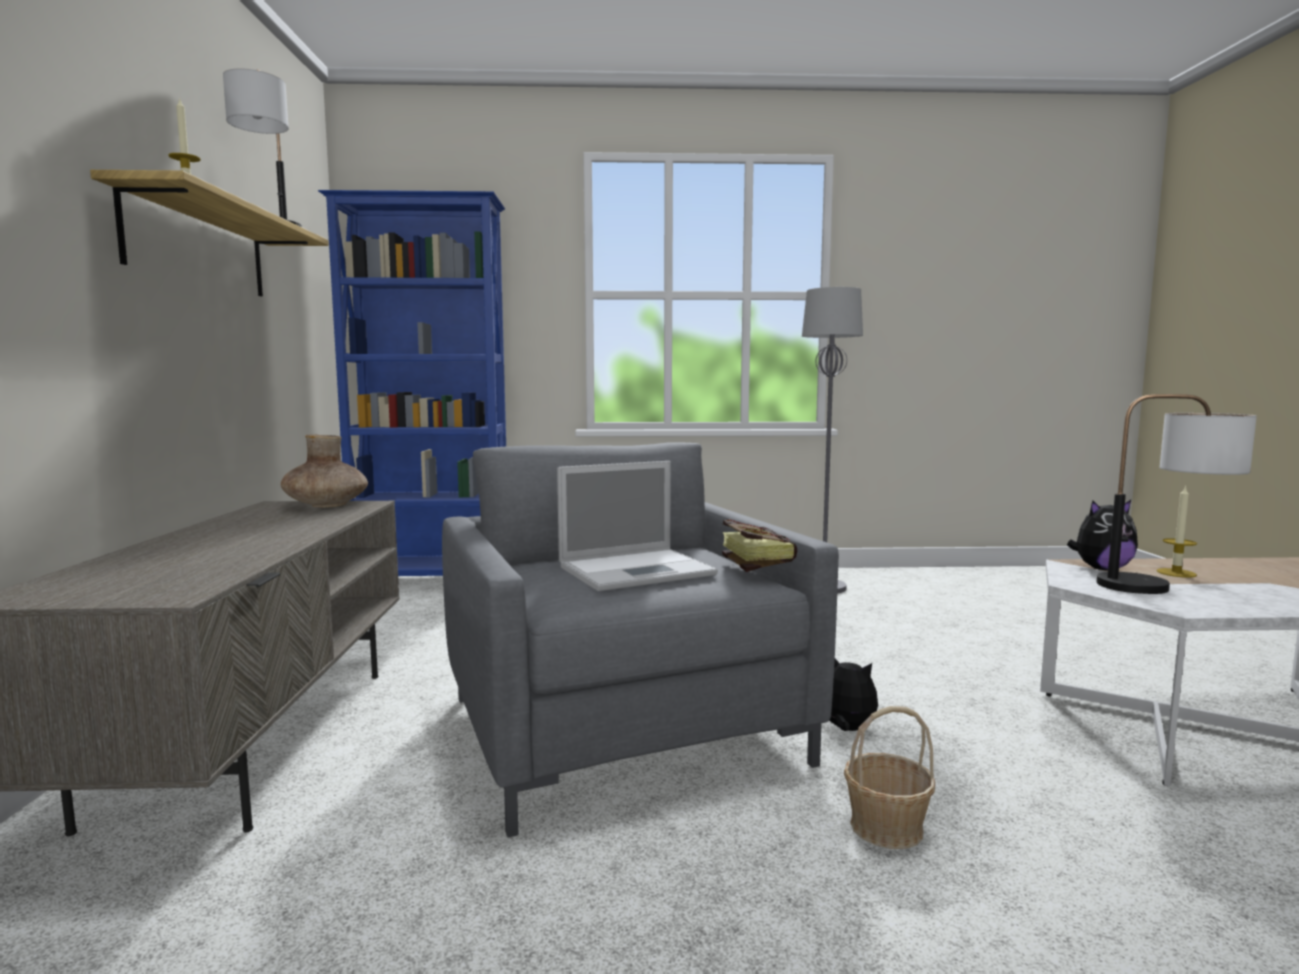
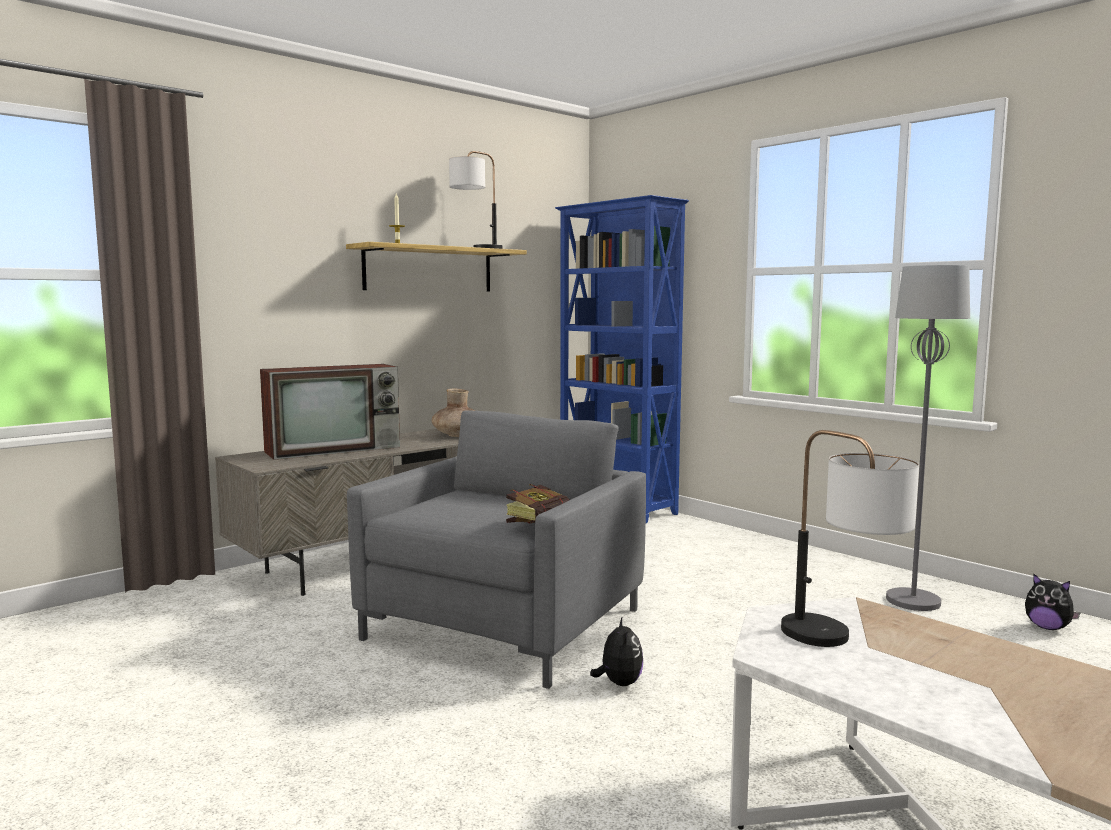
camera: 50 degrees right, 0 degrees up
(199, 549) = (335, 449): none -> television
(638, 570) = (482, 508): laptop -> none
(885, 827) = (499, 727): basket -> none
(1101, 569) = (863, 617): plush toy -> plush toy (1048, 627)
(1176, 573) = (926, 646): candle -> none

